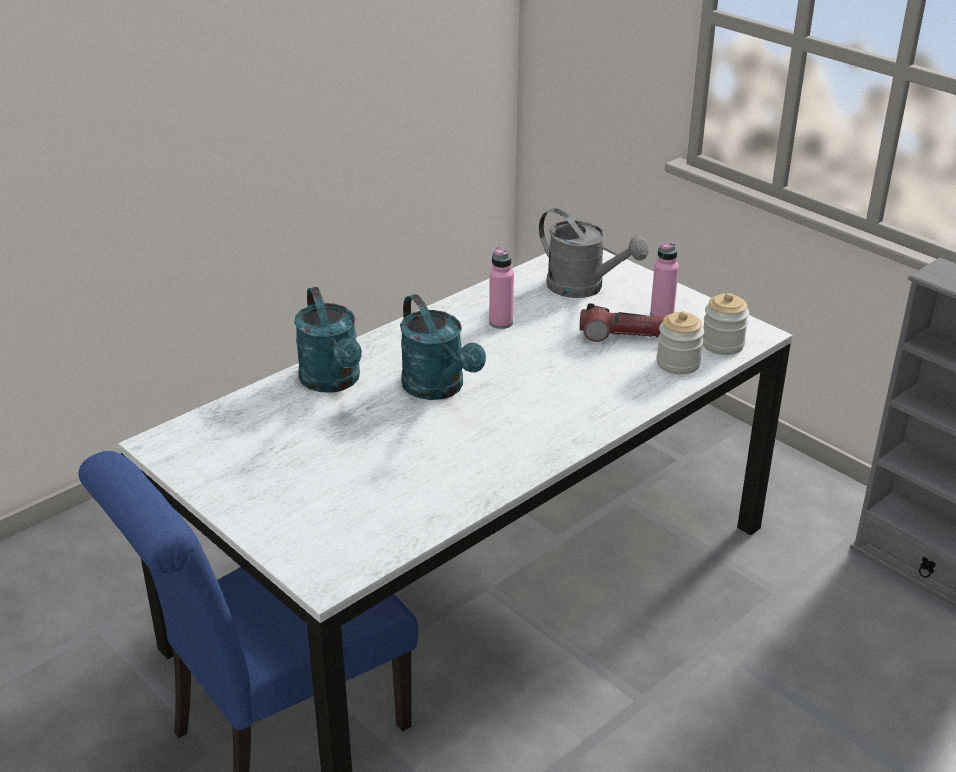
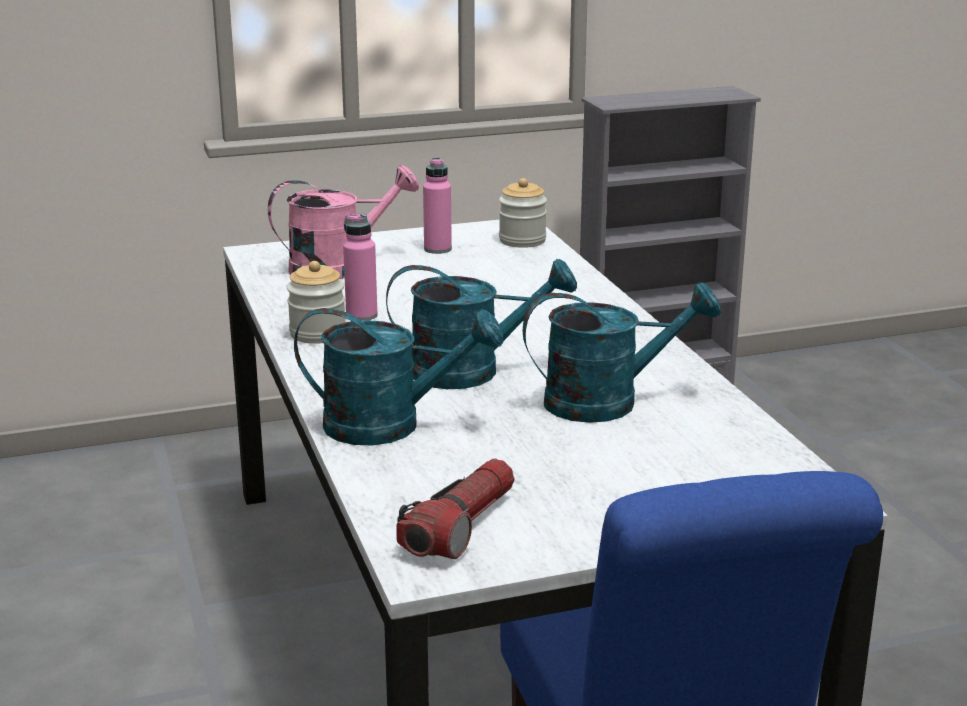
camera: 65 degrees left, 10 degrees down
(428, 455) = (608, 402): none -> turquoise watering can
(584, 288) = (339, 266): grey watering can -> pink watering can
(625, 336) = (460, 271): flashlight -> flashlight (460, 527)
(678, 363) = (538, 263): jar -> jar (318, 333)

